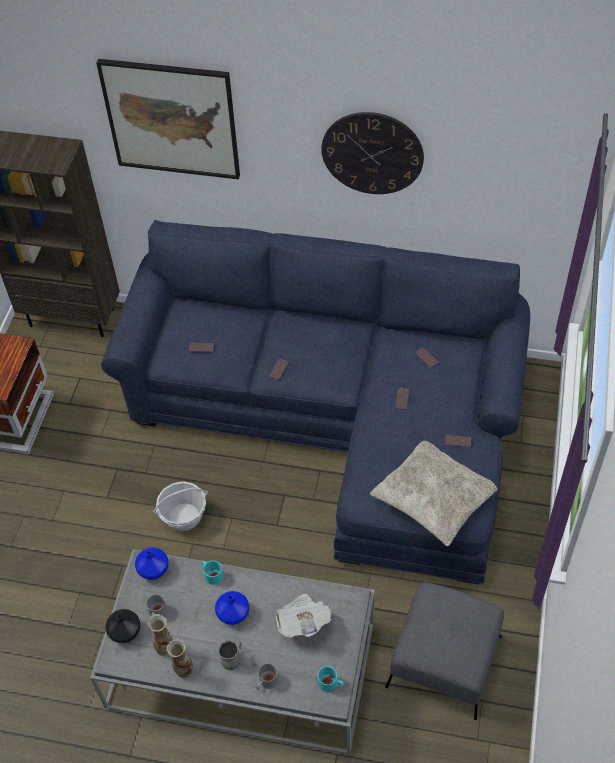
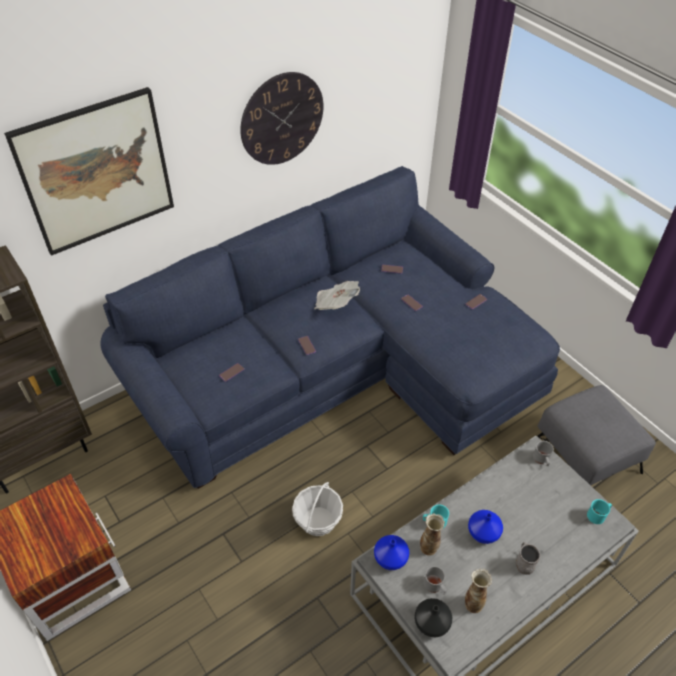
camera: 50 degrees left, 5 degrees down
(183, 670) = (506, 605): vase -> vase (428, 548)
(266, 682) = (564, 555): grey mug -> grey mug (542, 460)
(303, 622) = (530, 493): newspaper -> newspaper (335, 304)
(434, 499) = (511, 345): beige pillow -> none

